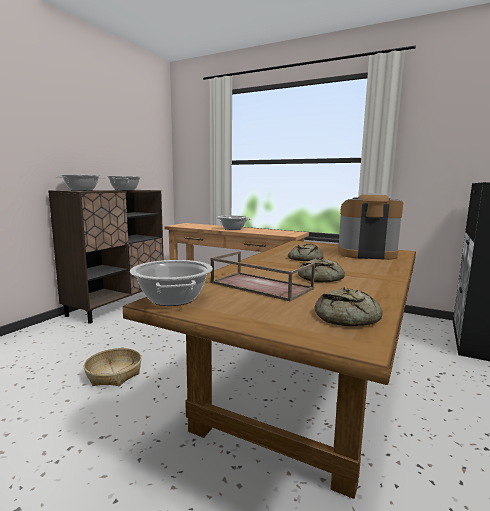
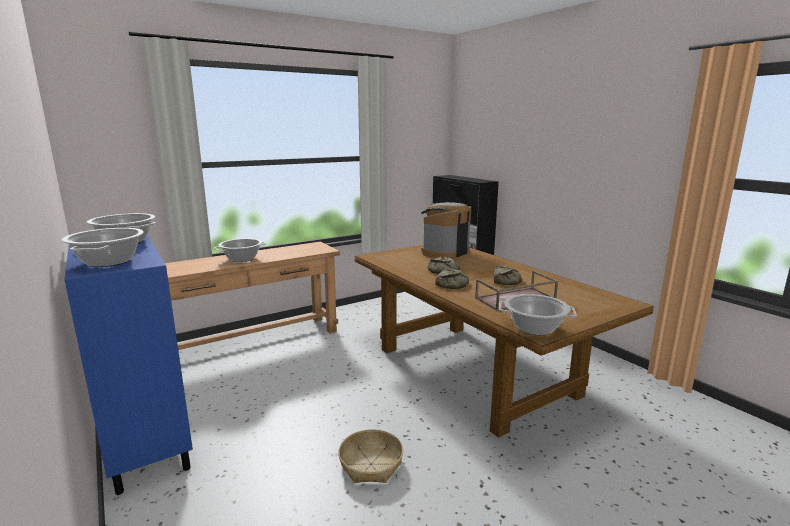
camera: 60 degrees left, 5 degrees up
(118, 304) = (145, 432): brown cabinet -> blue cabinet
(347, 317) = (591, 295): bread -> bread (453, 284)

